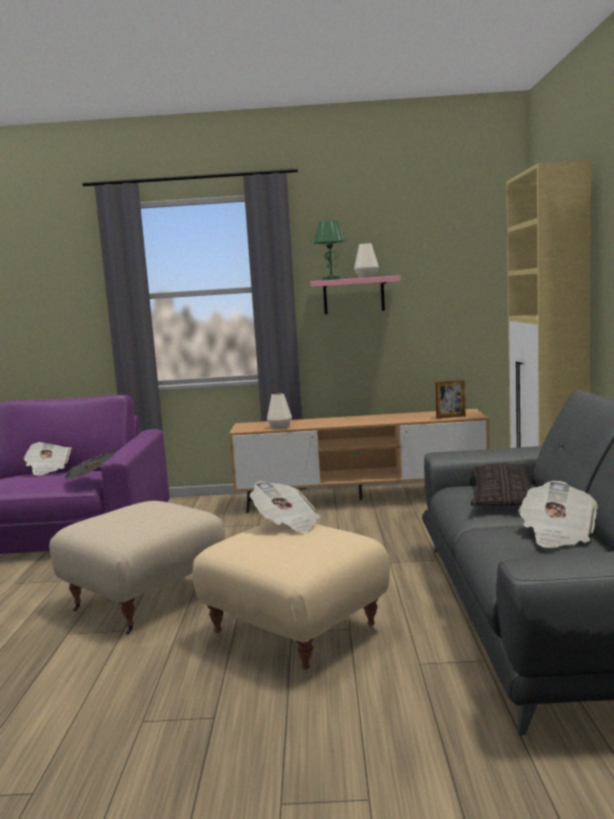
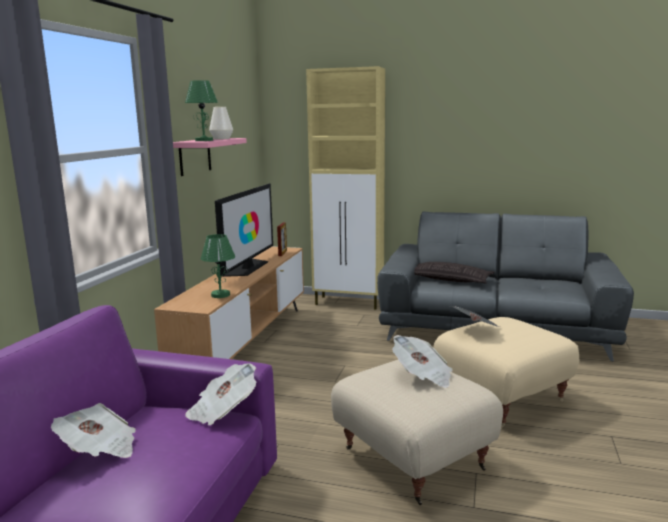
camera: 75 degrees left, 5 degrees up
(279, 427) = (220, 295): white vase -> green table lamp
(376, 418) = (248, 268): none -> television
(557, 535) = (524, 281): newspaper -> newspaper (423, 376)

